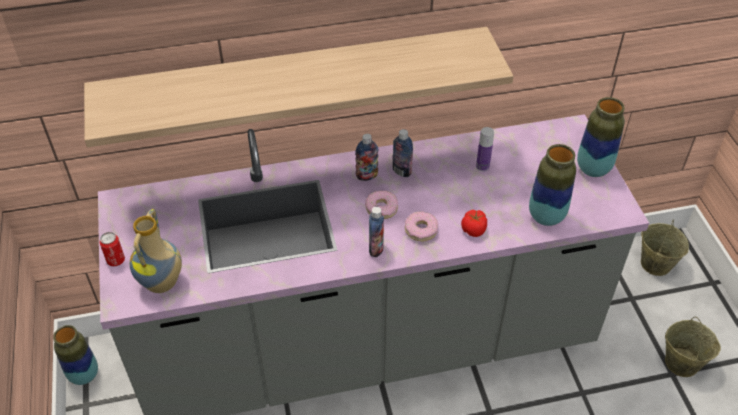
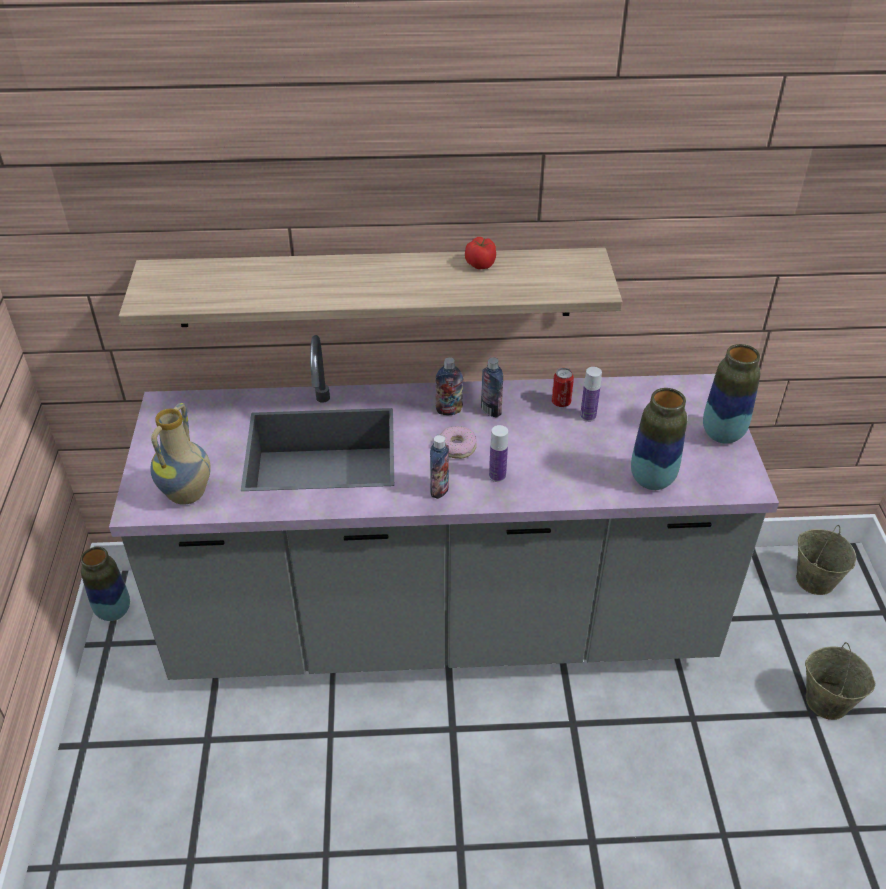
camera: 10 degrees right, 5 degrees down
(116, 260) = (144, 464): can -> can (561, 402)
(421, 230) = (497, 476): donut -> bottle
(474, 229) = (560, 483): tomato -> tomato (481, 264)

